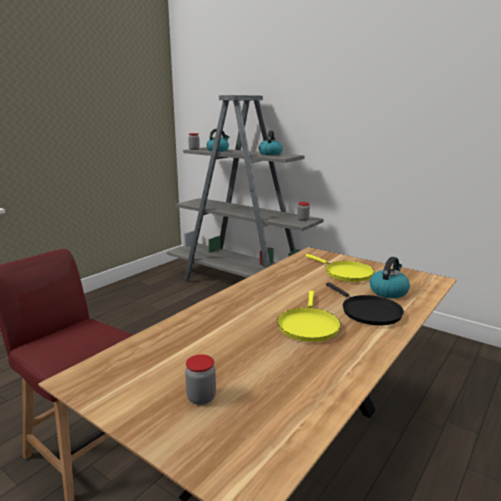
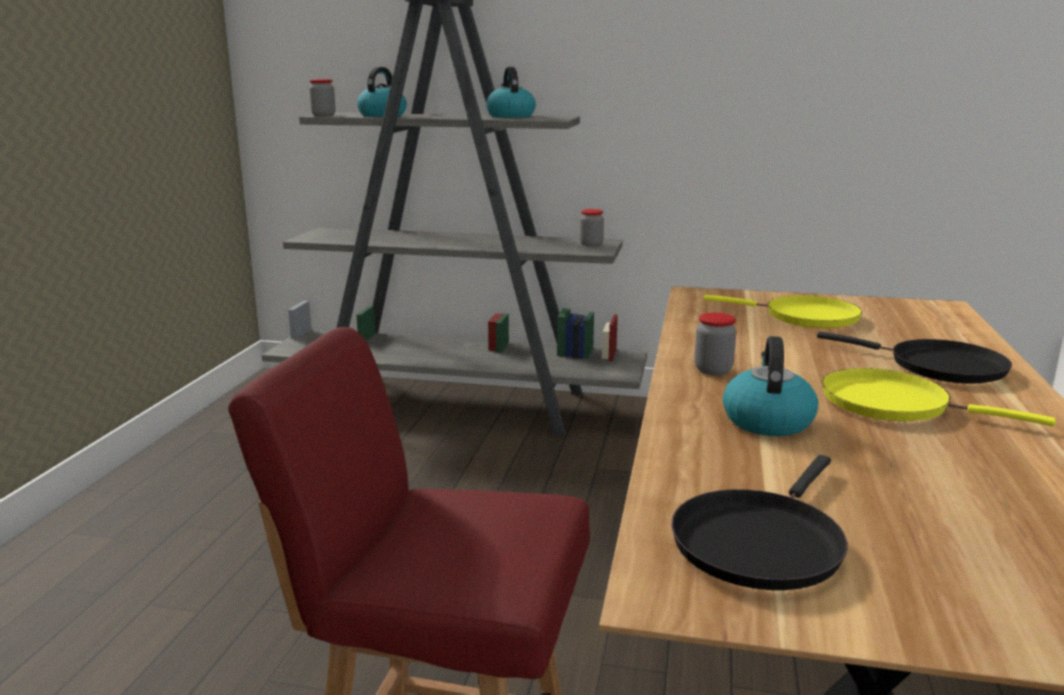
camera: 25 degrees left, 0 degrees up
(140, 370) = (760, 542): none -> black frying pan
(201, 397) = (944, 555): jar -> jar (713, 370)
(308, 326) = (893, 404): yellow frying pan -> yellow frying pan turned 135 degrees clockwise
(388, 291) = (912, 333): kettle -> kettle (767, 420)

